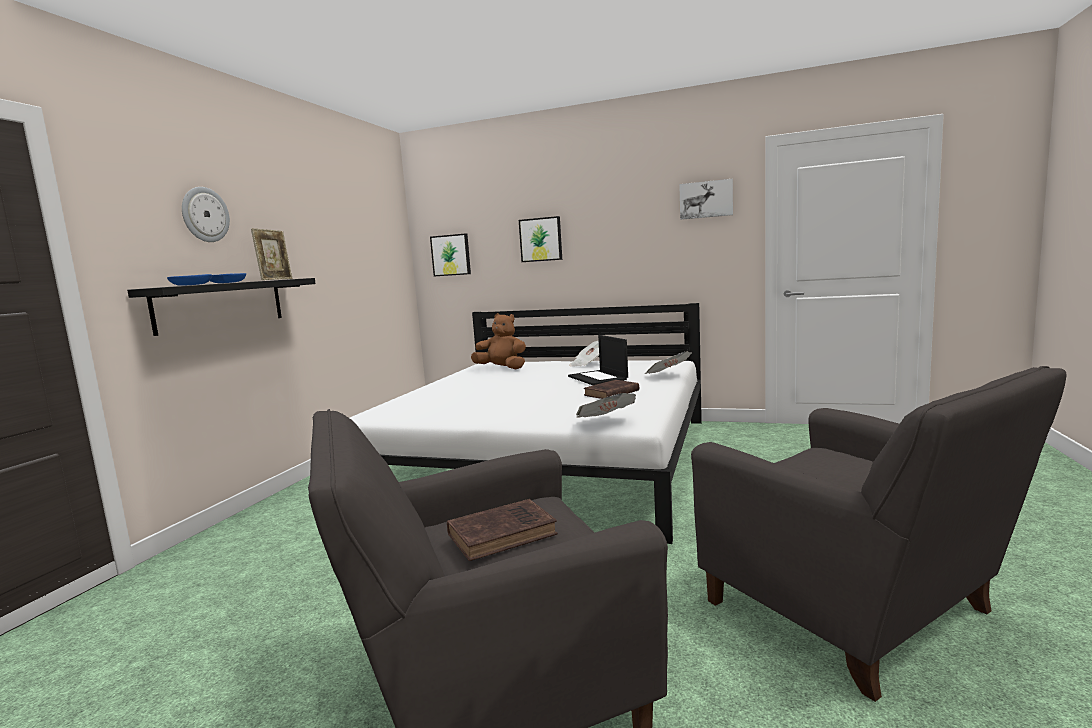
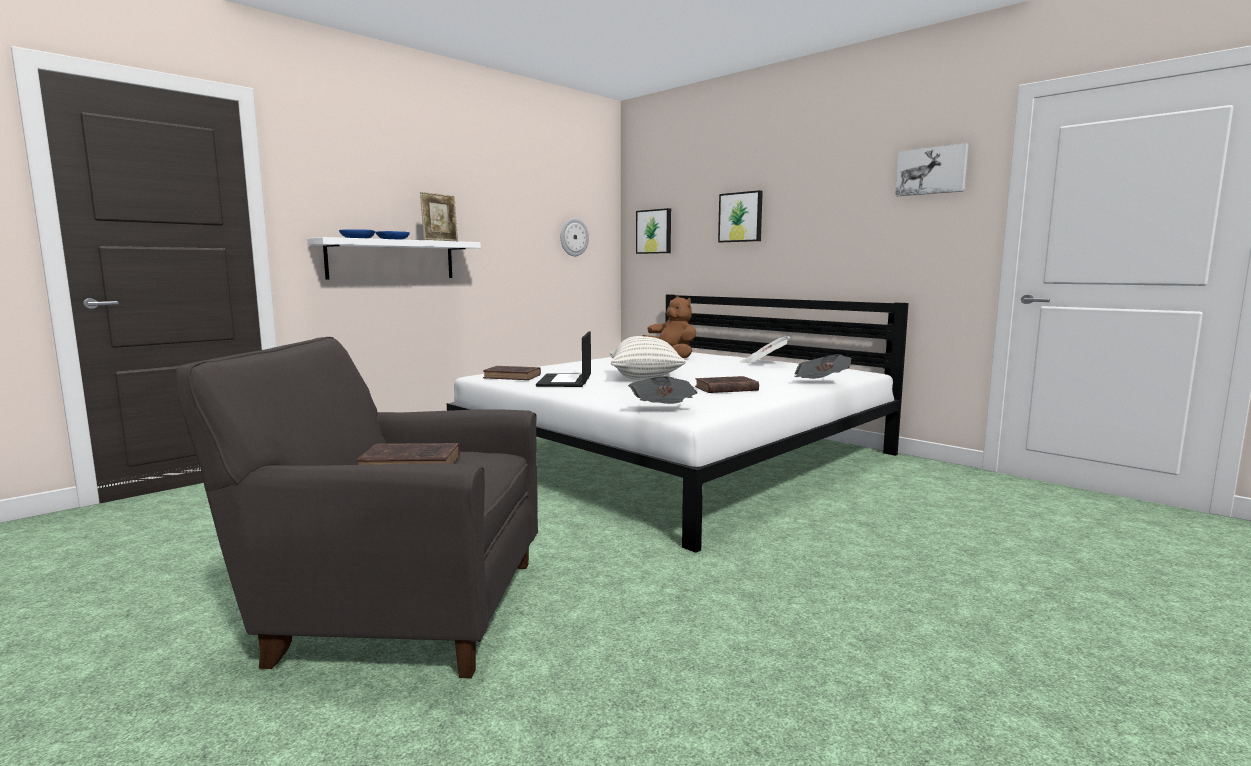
camera: 25 degrees right, 0 degrees up
(205, 215) = (385, 178): wall clock -> wall clock (573, 237)
(221, 305) = (391, 259): black shelf -> white shelf
(400, 413) = (513, 377): none -> brown book
(524, 394) = (645, 378): none -> pillow
(598, 378) = (740, 374): laptop -> laptop (565, 381)
(859, 613) = (804, 662): grey armchair -> none

